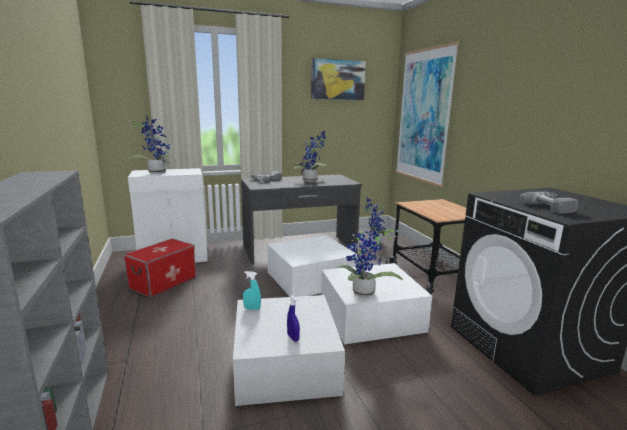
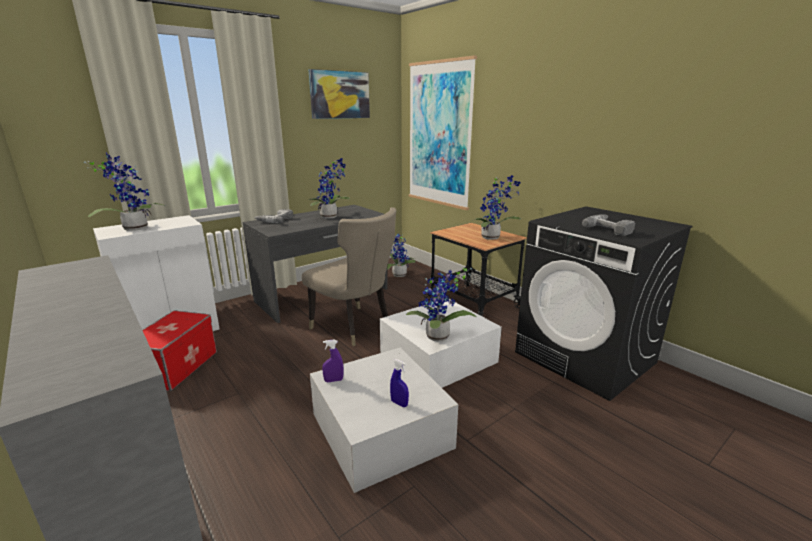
camera: 20 degrees left, 5 degrees up
(252, 308) = (333, 380): turquoise spray bottle -> purple spray bottle
(310, 278) = (354, 327): white storage box -> beige chair
(453, 213) = (493, 237): none -> potted plant

